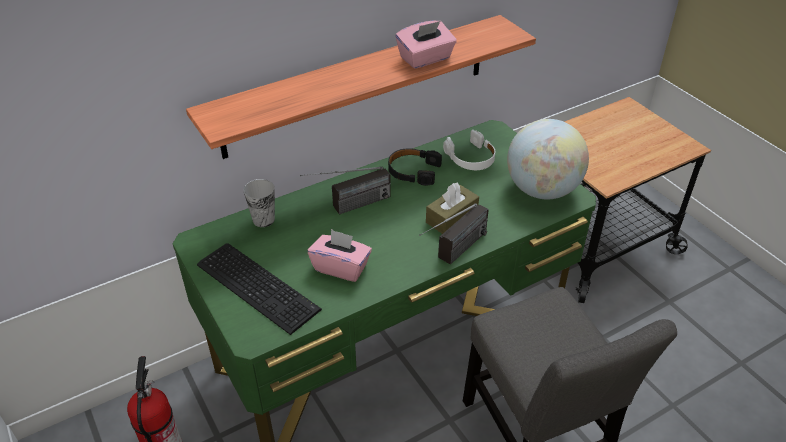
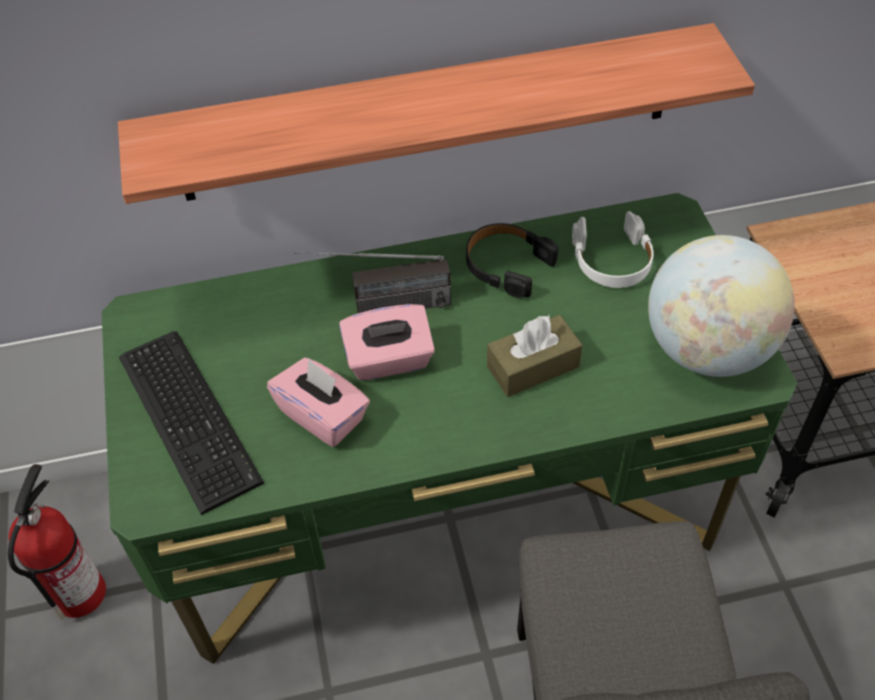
camera: 20 degrees right, 10 degrees up
(263, 219) = (244, 301): cup -> none
(425, 59) = (537, 95): pink tissue box -> pink tissue box (389, 360)
(454, 254) = (507, 437): radio -> none

